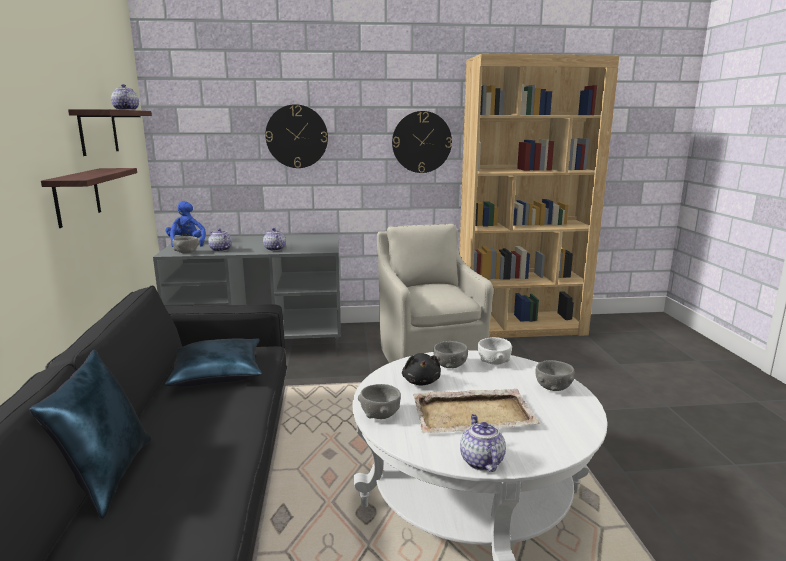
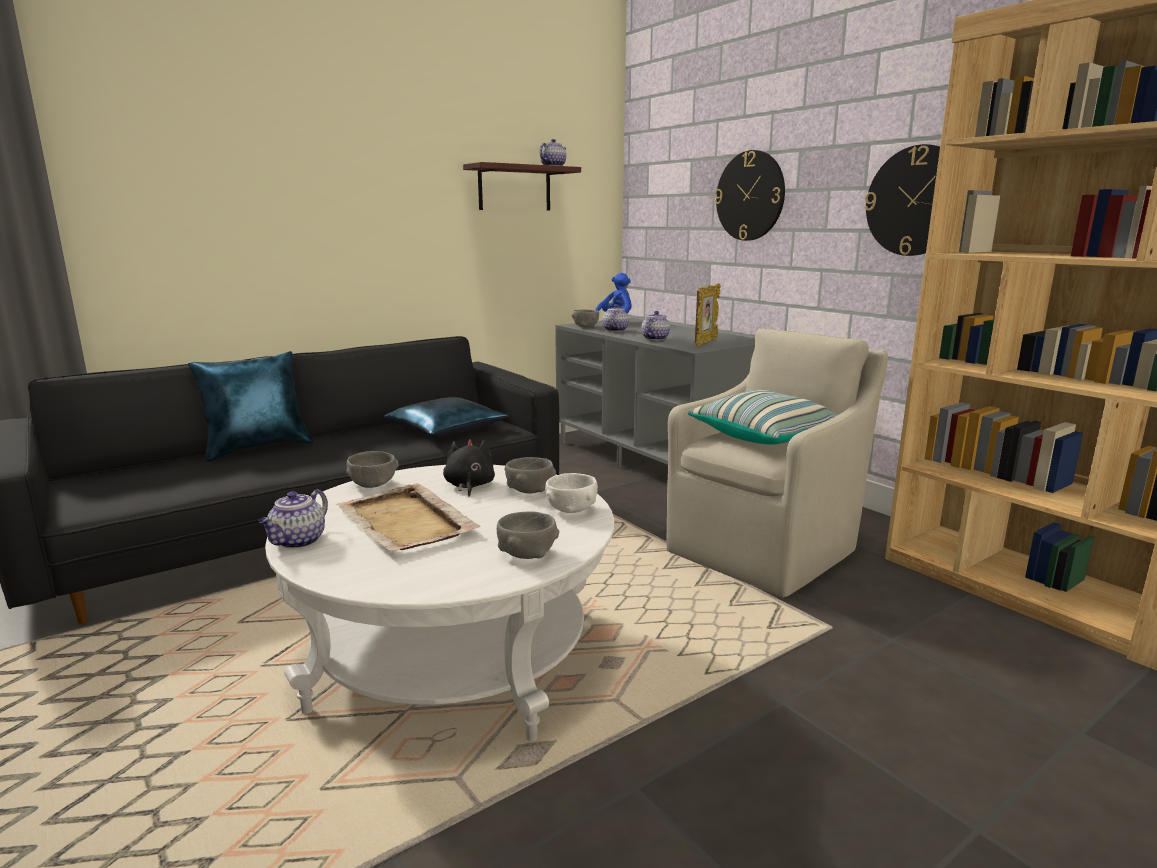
camera: 60 degrees right, 0 degrees up
(77, 196) = (457, 246): shelf -> none
(313, 244) = (705, 343): none -> picture frame
(421, 381) = (469, 486): black plush toy -> black plush toy turned 120 degrees clockwise
(436, 290) = (764, 436): none -> pillow
(481, 461) = (298, 541): teapot -> teapot turned 150 degrees clockwise

